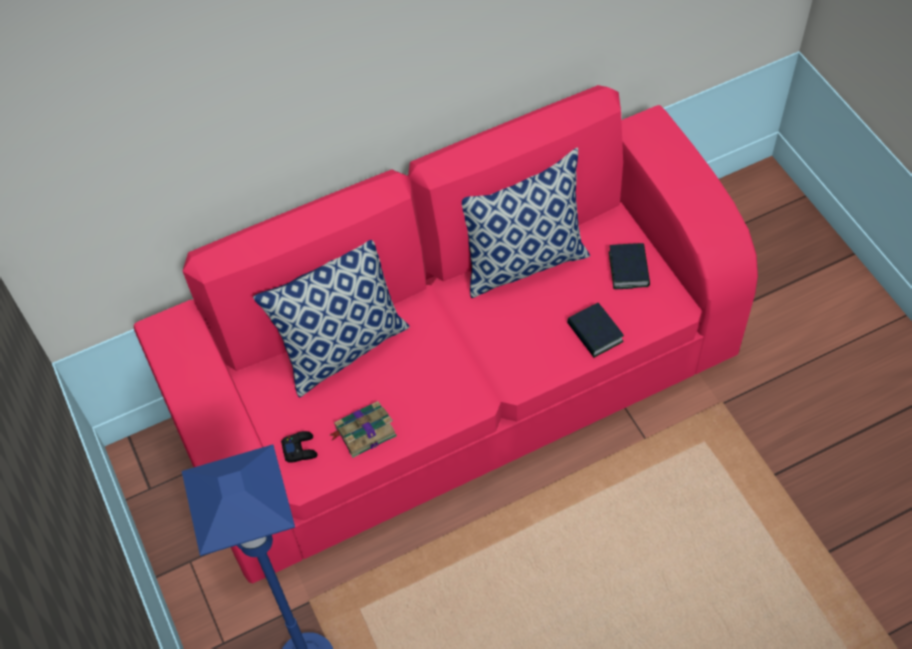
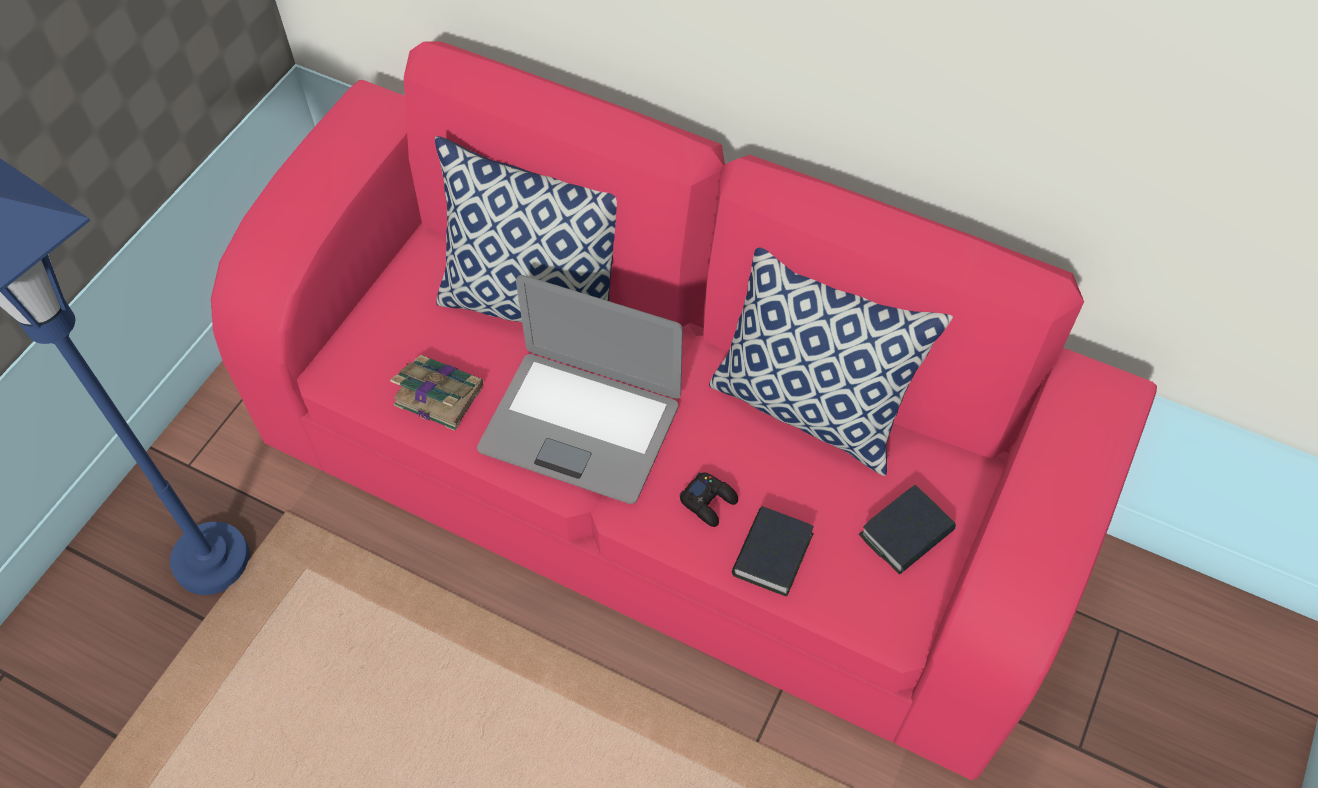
camera: 50 degrees right, 0 degrees up
(300, 449) = (370, 348): black game controller -> black game controller (709, 502)
(445, 372) = (581, 425): none -> laptop

